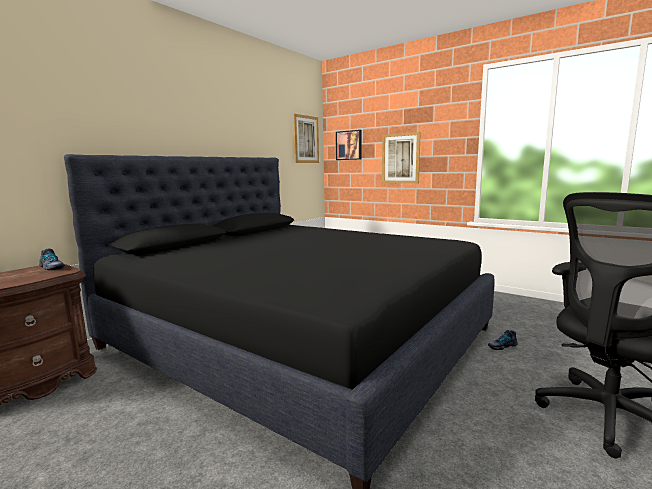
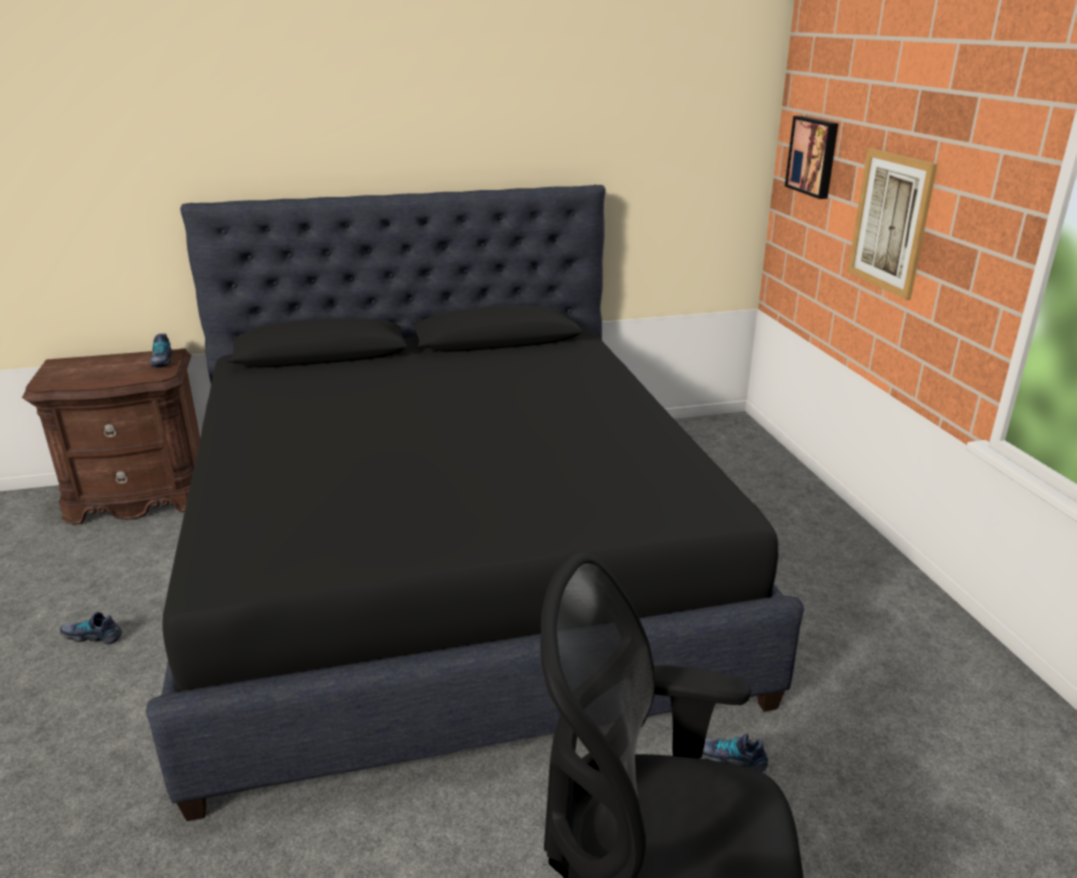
camera: 40 degrees right, 15 degrees up
(119, 462) = (93, 635): none -> shoe
(306, 139) = (714, 132): picture -> none

